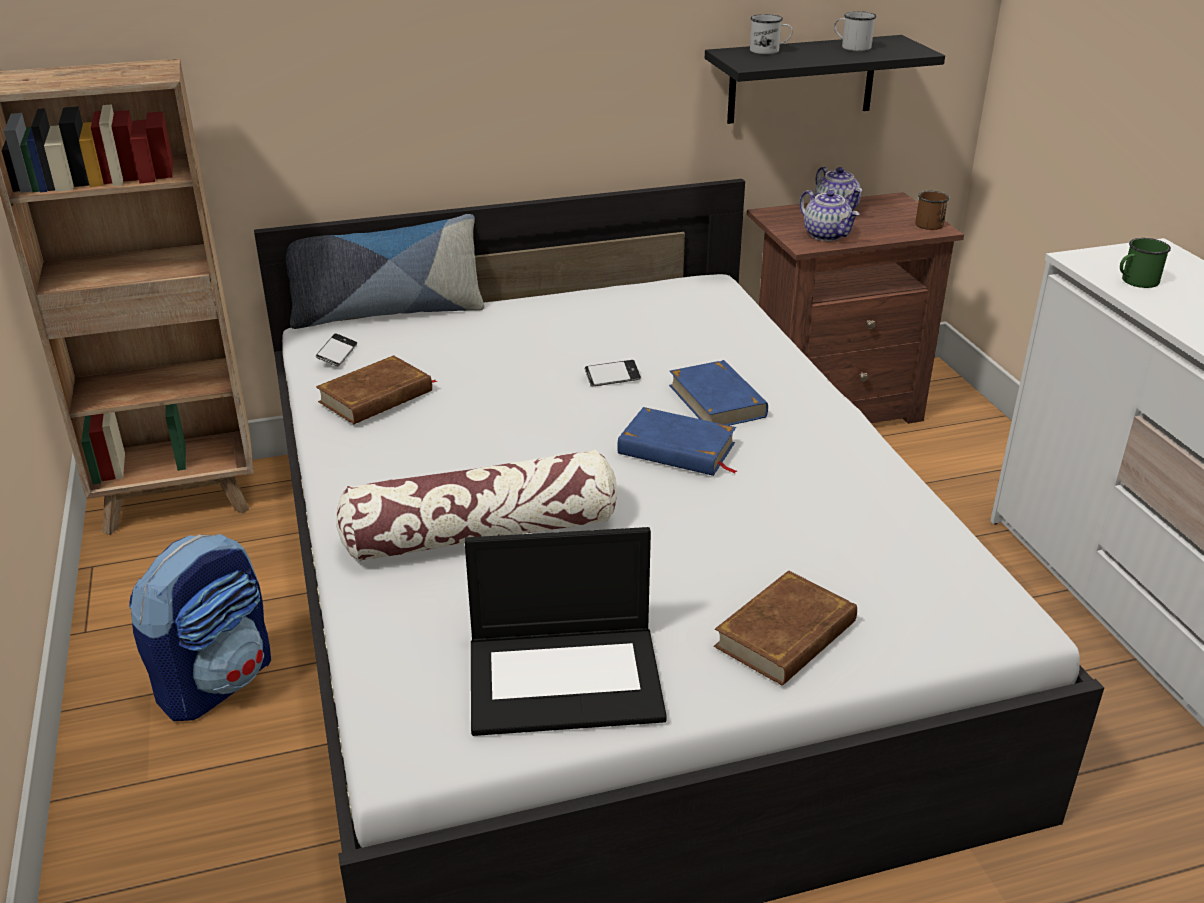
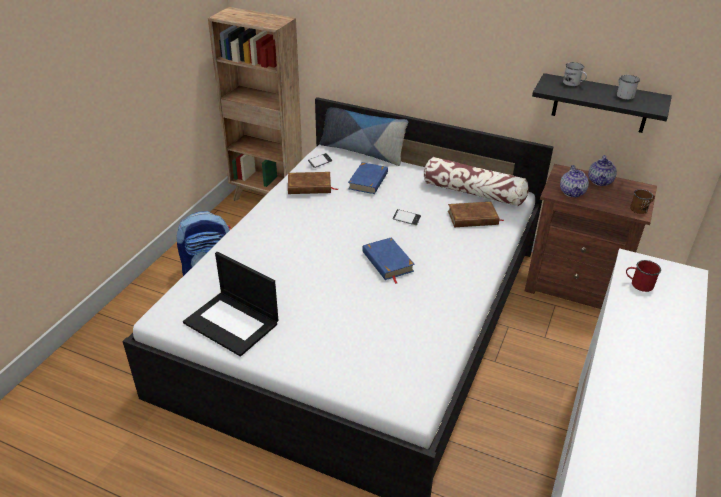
camera: 40 degrees right, 5 degrees up
(482, 533) = (276, 257): pillow -> pillow (473, 192)
(717, 400) = (435, 250): blue book -> blue book (368, 181)
(786, 635) = (321, 354): brown book -> brown book (473, 218)
(1135, 282) = (638, 284): green mug -> red mug

